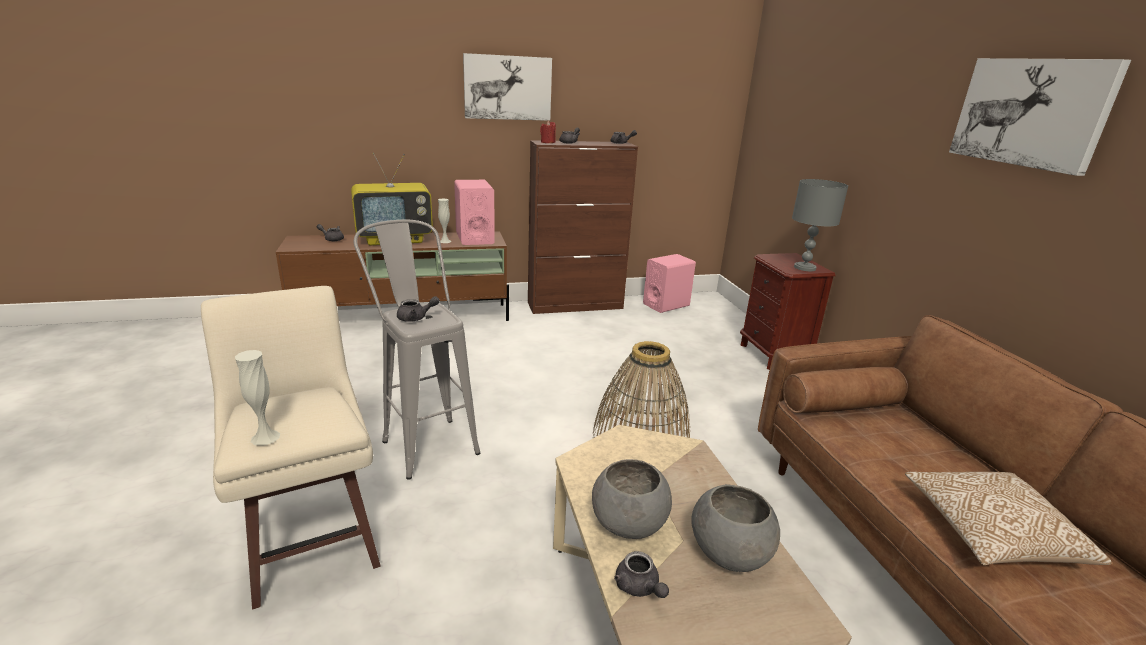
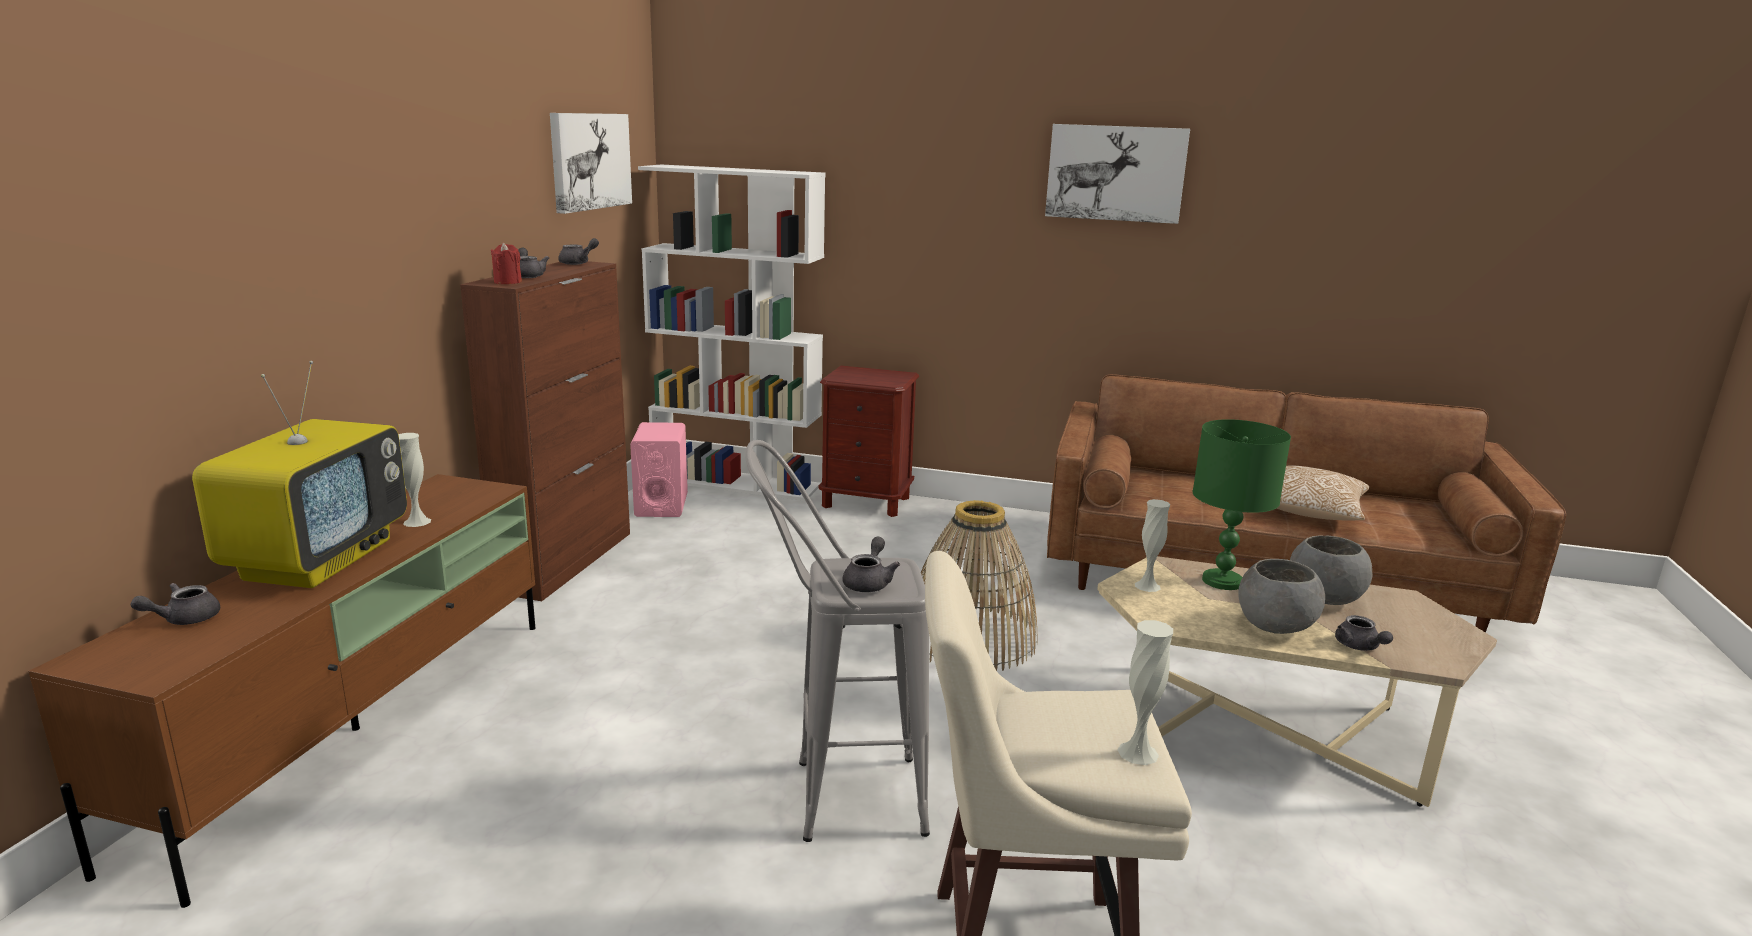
camera: 60 degrees left, 5 degrees down
(474, 238) = (443, 497): pink speaker -> none
(507, 87) = (410, 190): picture -> picture (589, 161)
(638, 446) = (1147, 586): none -> white vase
(639, 588) = (1359, 647): grey teapot -> grey teapot turned 75 degrees clockwise
(695, 483) = (1221, 581): none -> green table lamp
(727, 313) = (737, 483): none -> white bookcase
(804, 268) = (891, 377): grey table lamp -> none

